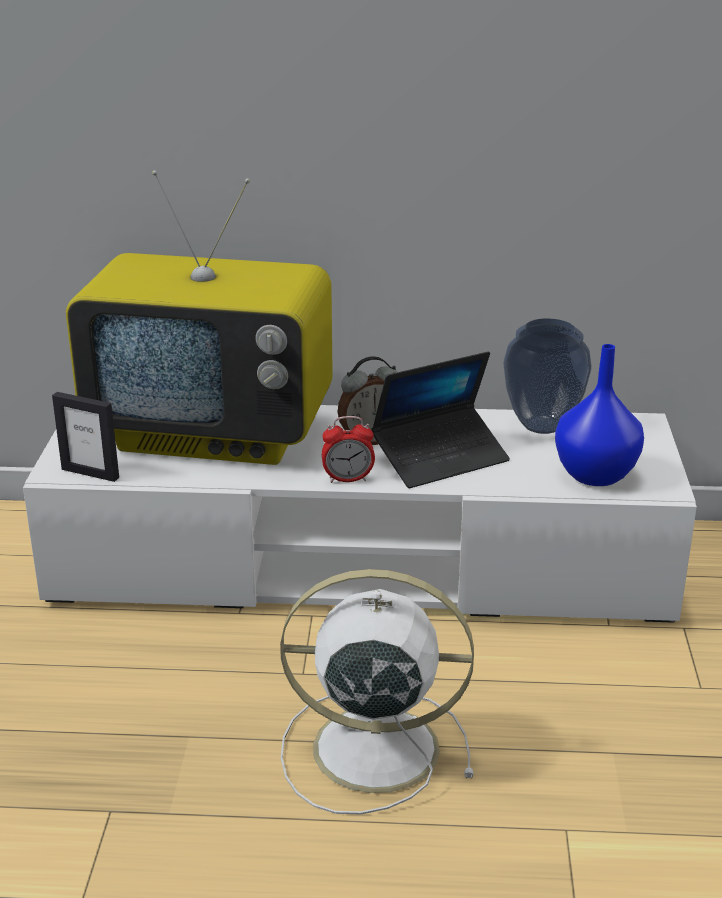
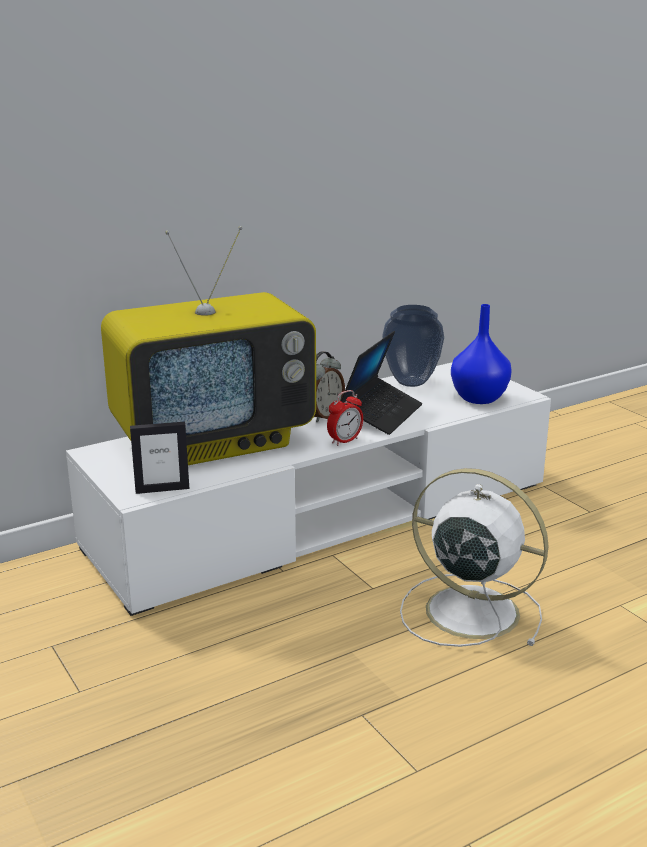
camera: 35 degrees left, 5 degrees down
(369, 748) = (468, 610): white fan -> white fan turned 60 degrees clockwise

